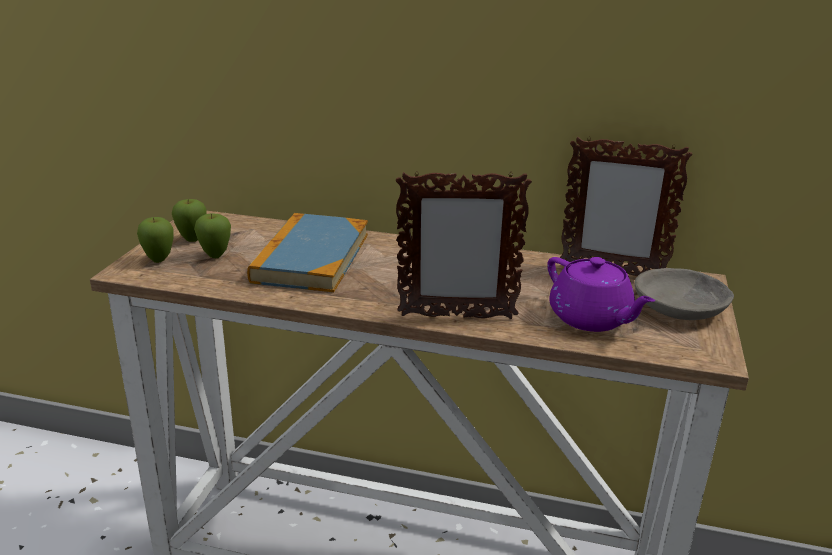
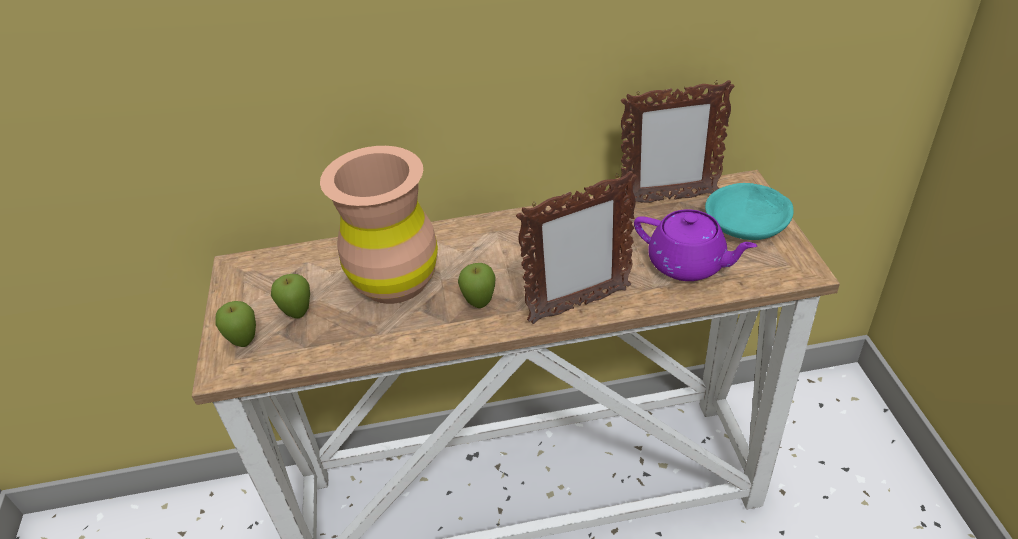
camera: 20 degrees left, 15 degrees up
(192, 240) = (256, 301): apple -> apple (480, 304)
(311, 257) = (395, 280): book -> brown vase
(681, 307) = (748, 222): grey bowl -> turquoise bowl

